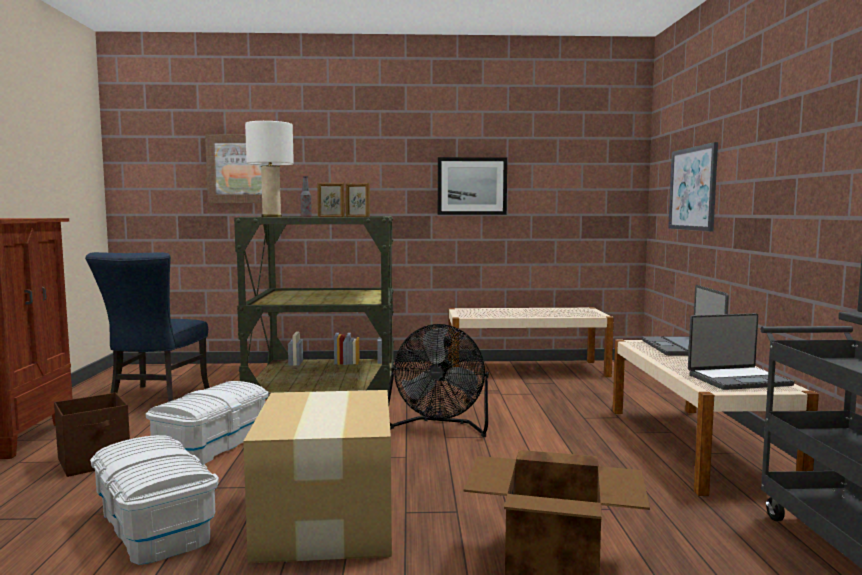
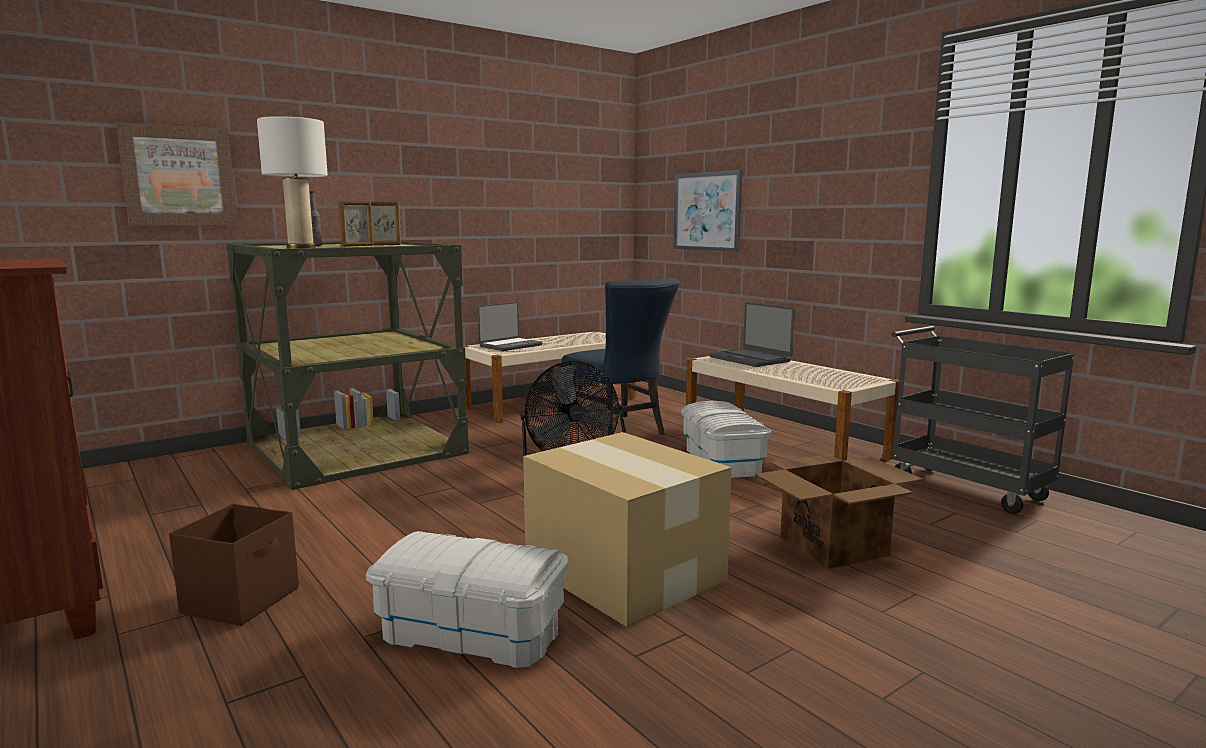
camera: 35 degrees left, 5 degrees up
(155, 399) = (162, 514): blue chair -> blue chair (619, 431)
(212, 446) = (365, 544): white storage box -> white storage box (721, 461)
(472, 186) = (476, 204): picture -> none
(738, 379) = (840, 378): laptop -> laptop (510, 345)

